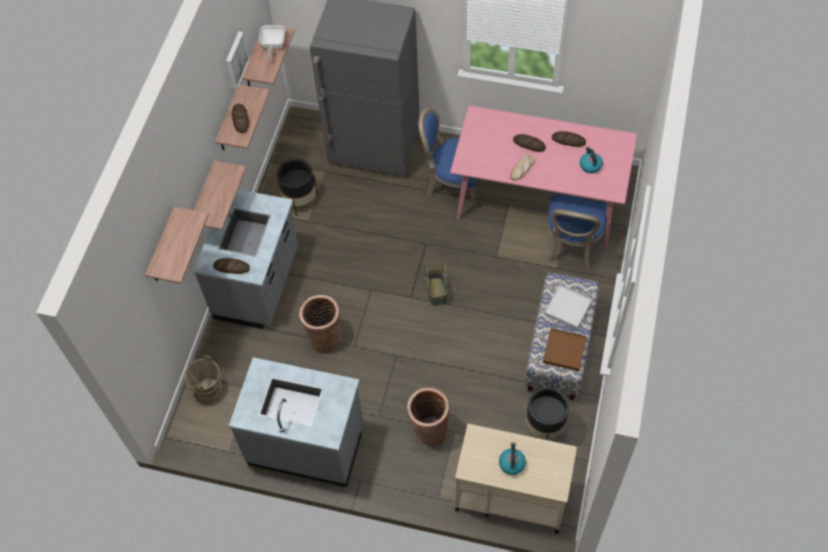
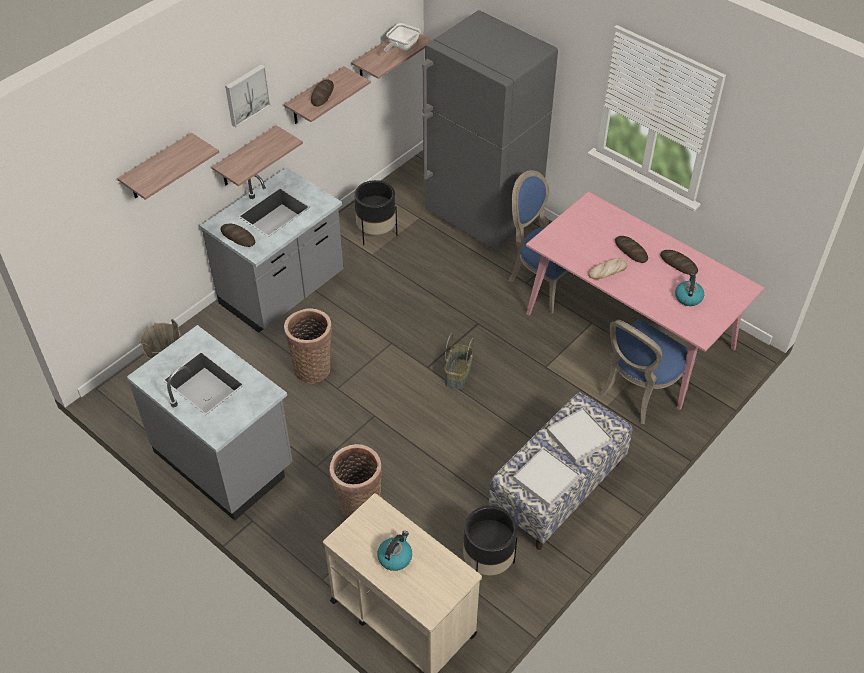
camera: 25 degrees right, 10 degrees down
(235, 59) = (346, 35): picture -> picture (246, 94)
(564, 351) = (546, 479): brown tray -> white tray

